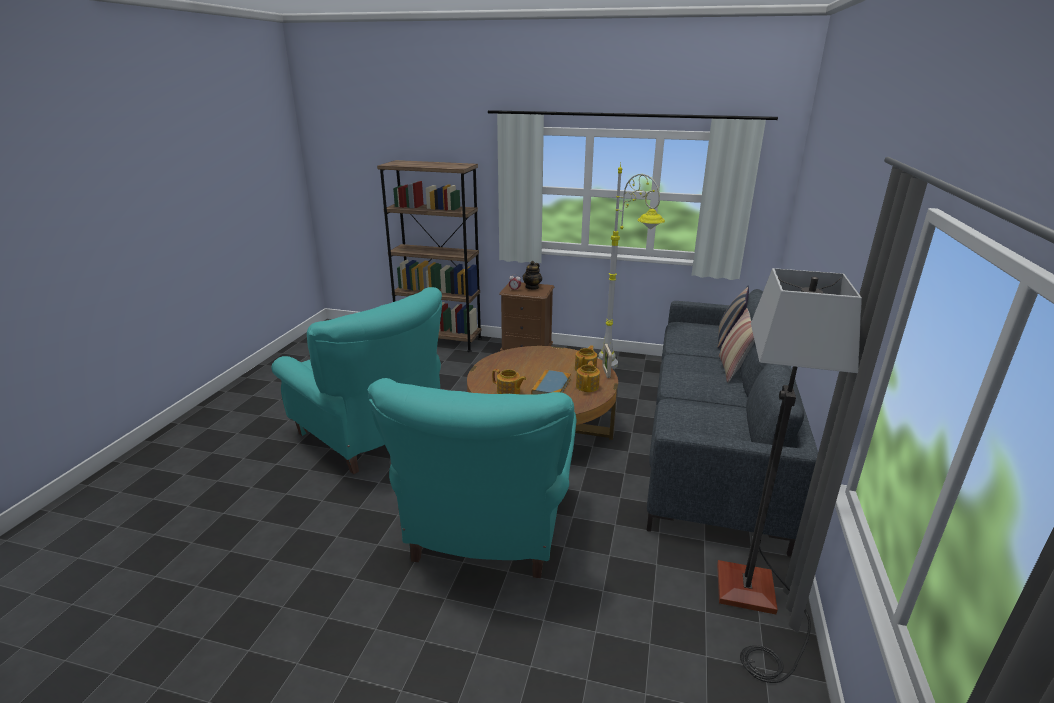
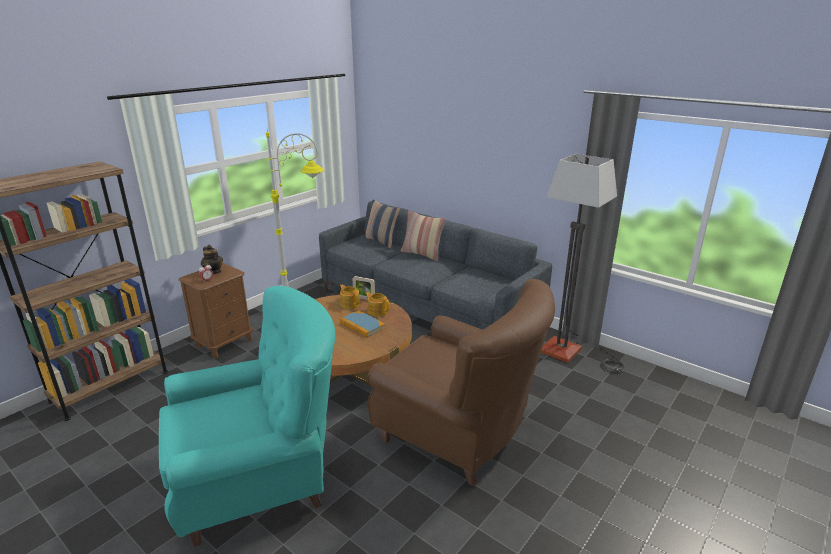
camera: 65 degrees left, 0 degrees up
(487, 529) = (458, 434): turquoise armchair -> brown armchair
(509, 392) = (352, 346): teapot -> none

